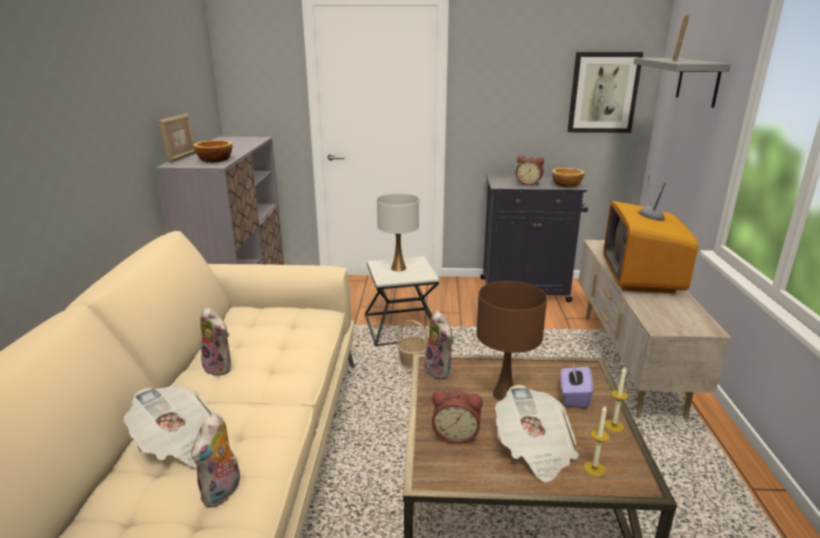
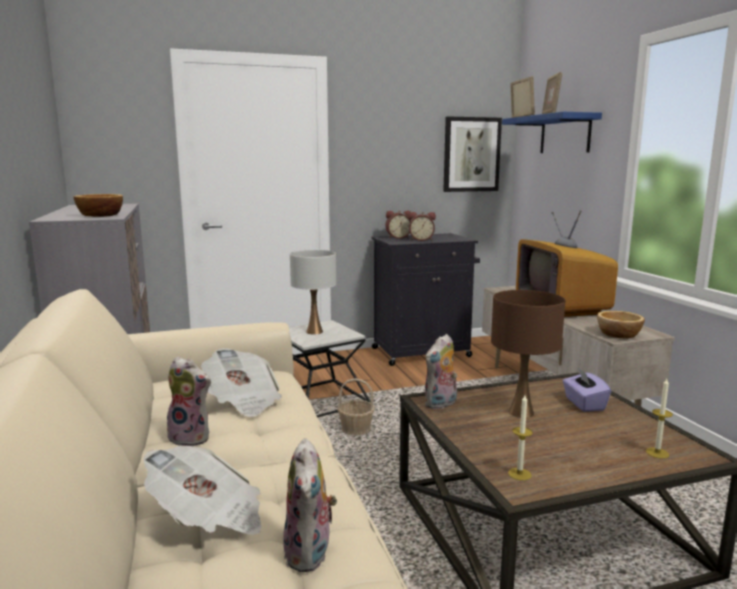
camera: 20 degrees left, 10 degrees down
(181, 158) = (52, 216): picture frame -> picture frame (521, 117)
(440, 370) = (441, 404): plush toy -> plush toy turned 90 degrees clockwise
(456, 434) = (508, 451): alarm clock -> alarm clock (398, 237)
(534, 450) = (592, 449): newspaper -> newspaper (242, 401)
(566, 185) = (456, 239): bowl -> bowl (619, 334)
(614, 426) = (639, 418): candle -> candle (519, 474)
(698, 81) = (565, 134): grey shelf -> blue shelf

